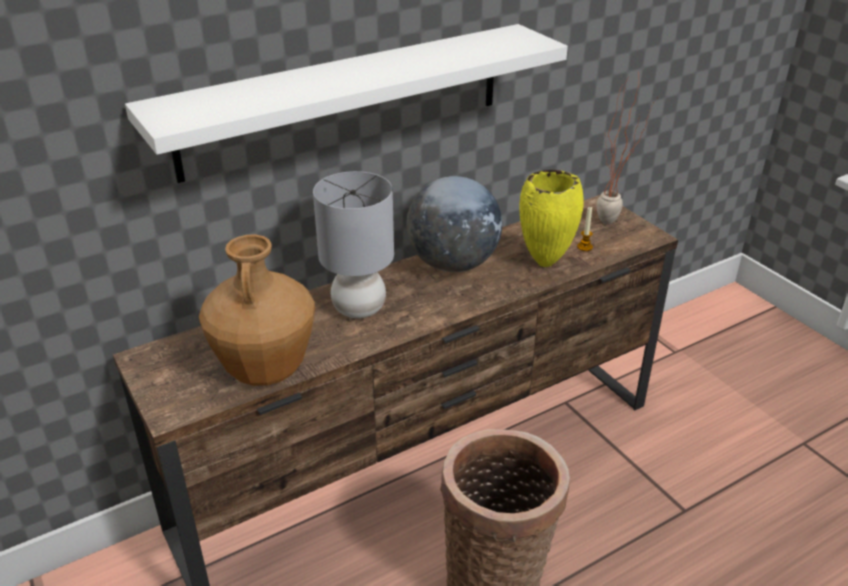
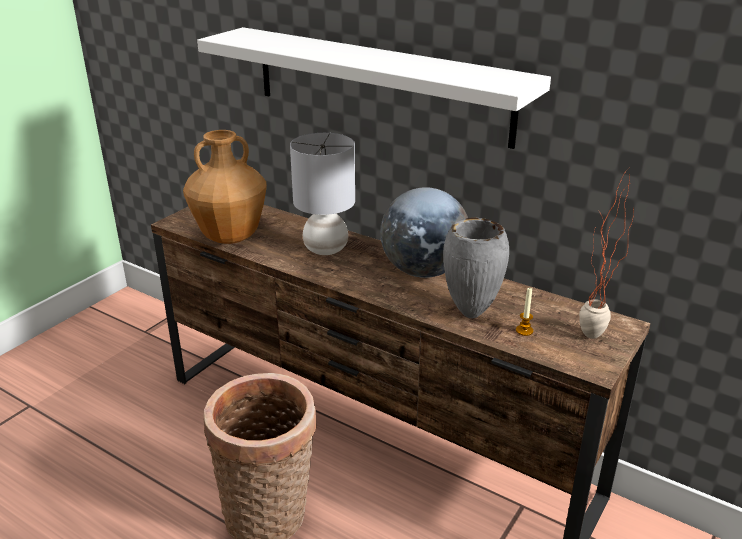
camera: 65 degrees right, 5 degrees down
(545, 264) = (469, 314): yellow vase -> grey vase

